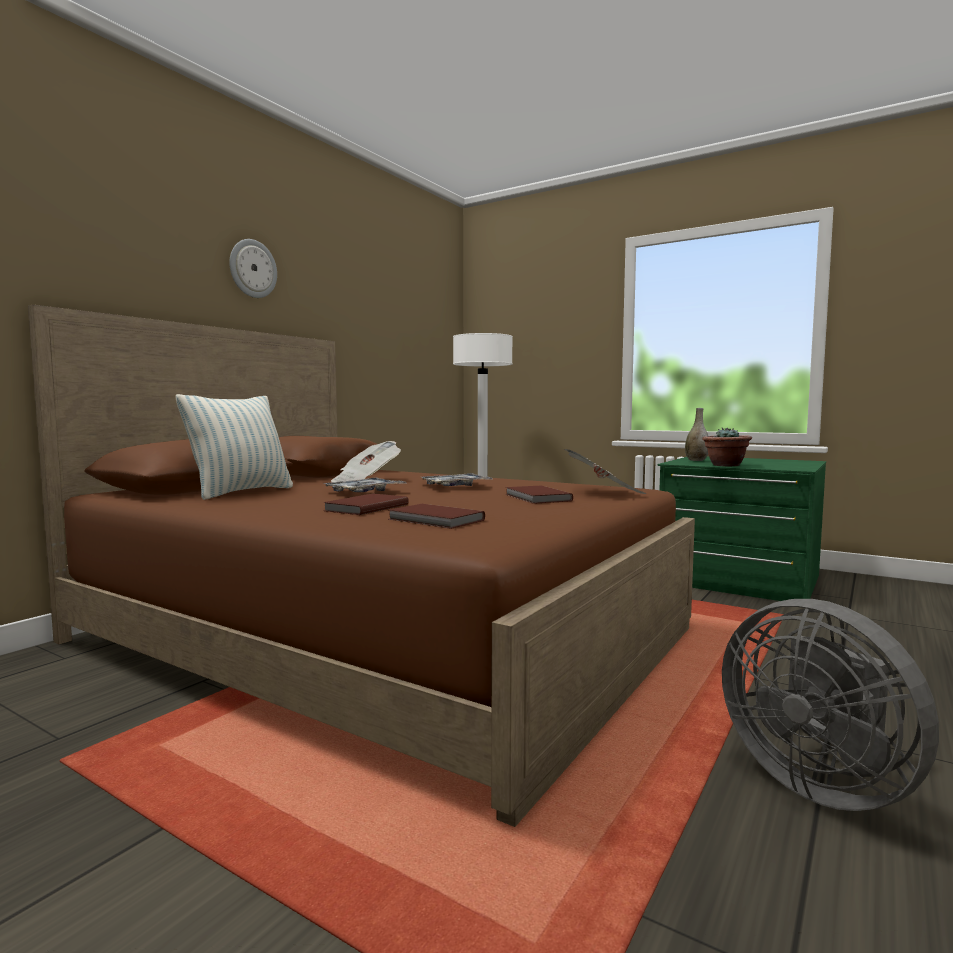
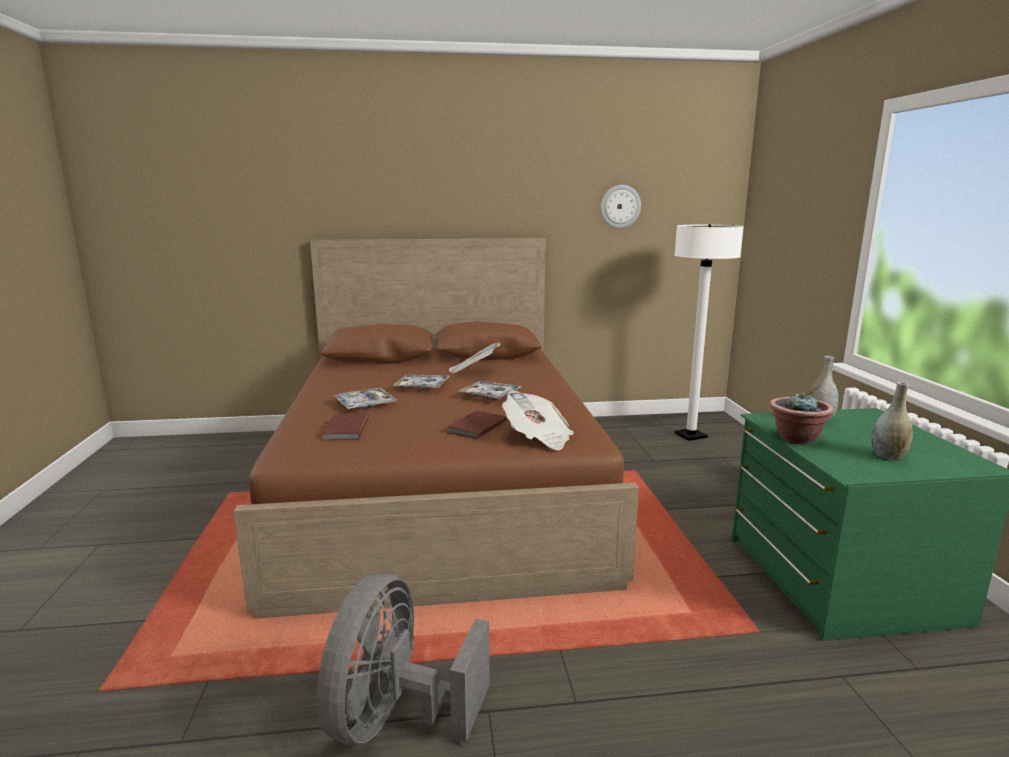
camera: 50 degrees right, 10 degrees up
(241, 492) = (378, 369): pillow -> none
(252, 269) = (469, 188): wall clock -> wall clock (620, 206)
(365, 507) = (365, 405): brown book -> tray
(778, 464) = (888, 456): none -> grey vase

